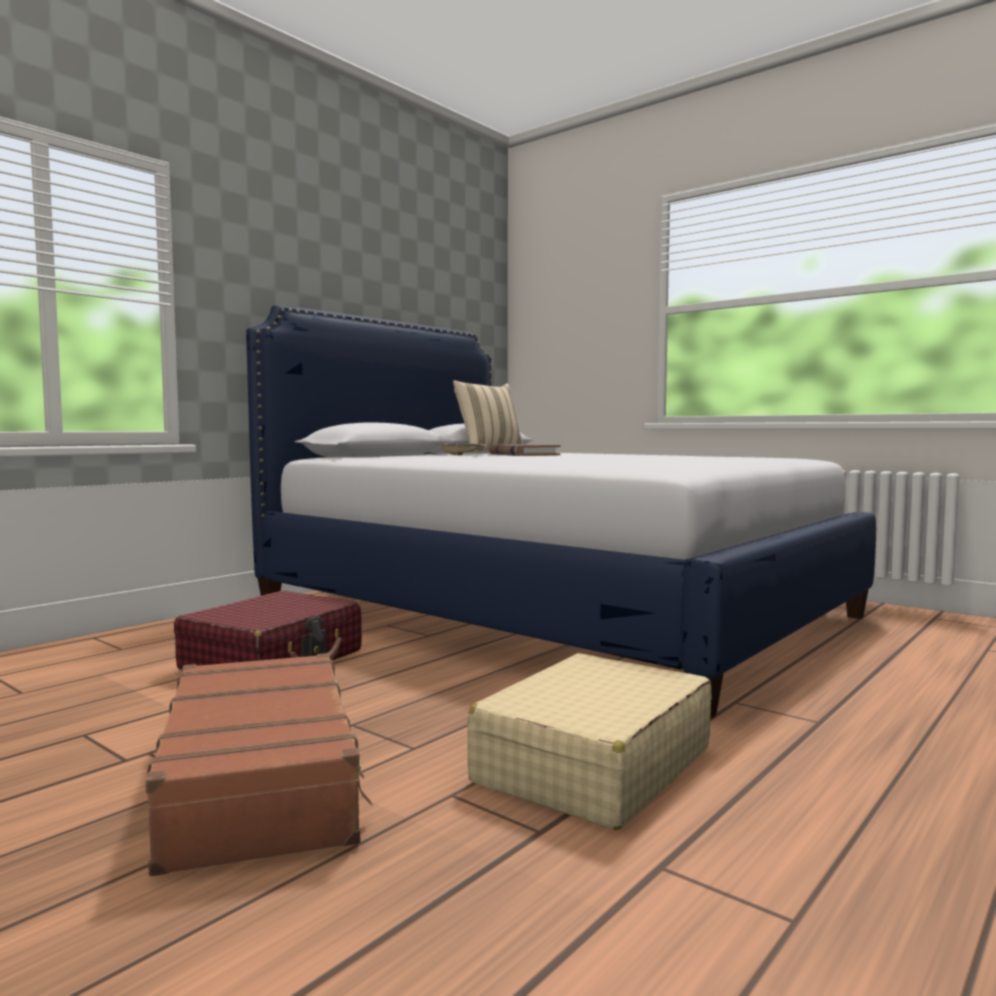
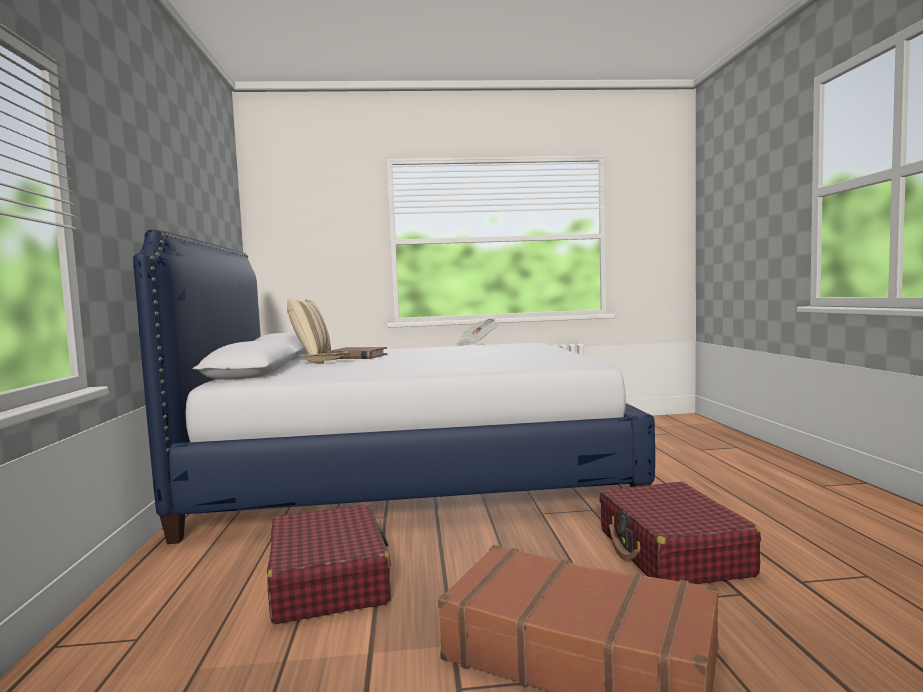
camera: 45 degrees left, 0 degrees up
(593, 766) = (672, 553): beige suitcase -> red suitcase
(720, 455) = (476, 344): none -> newspaper

